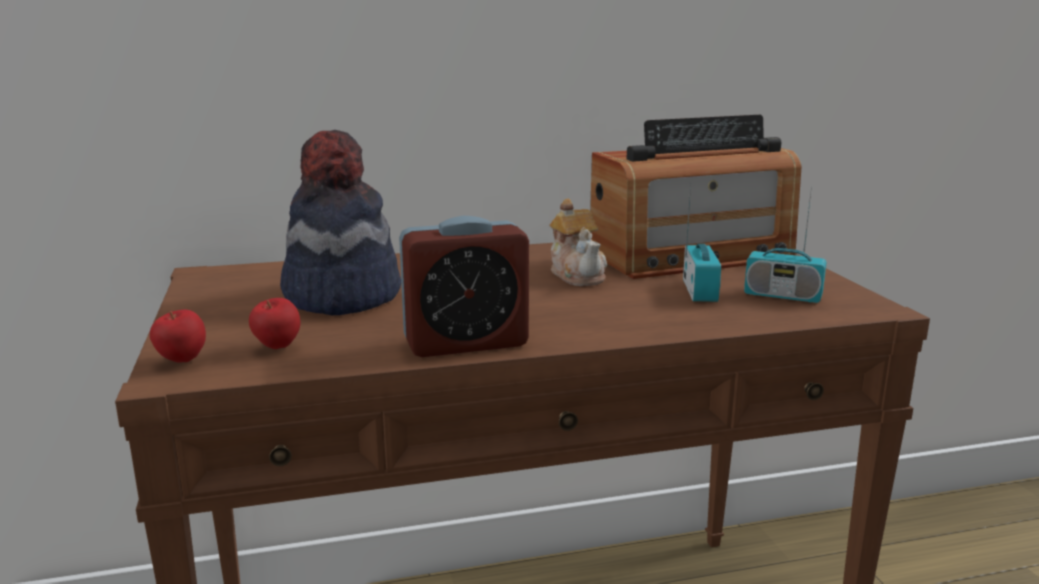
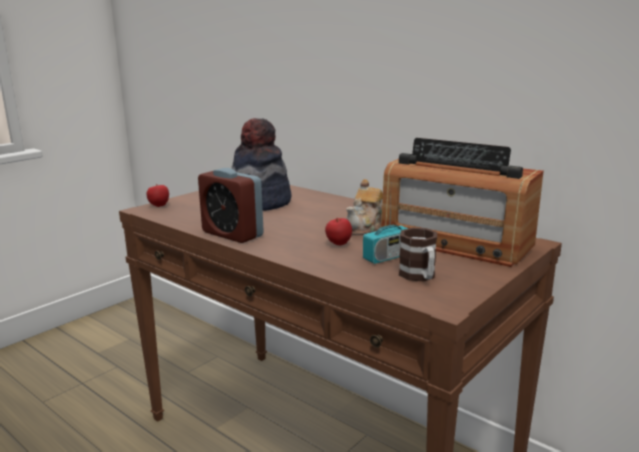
camera: 55 degrees right, 0 degrees up
(277, 348) = (187, 212): apple -> apple (338, 244)
(782, 296) = (420, 277): radio -> mug

